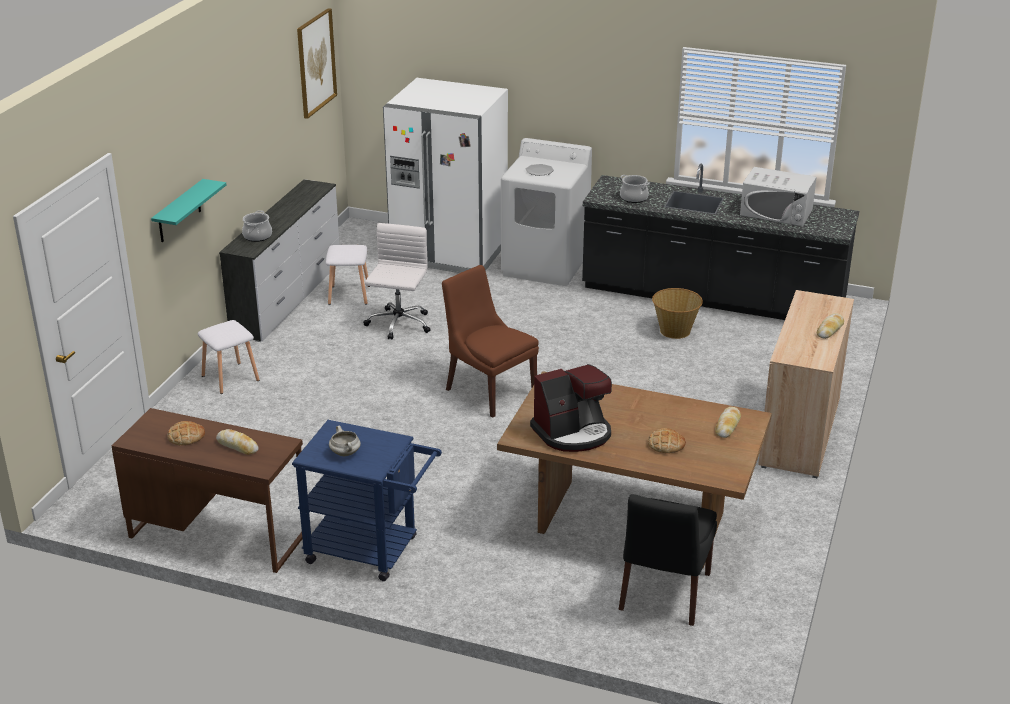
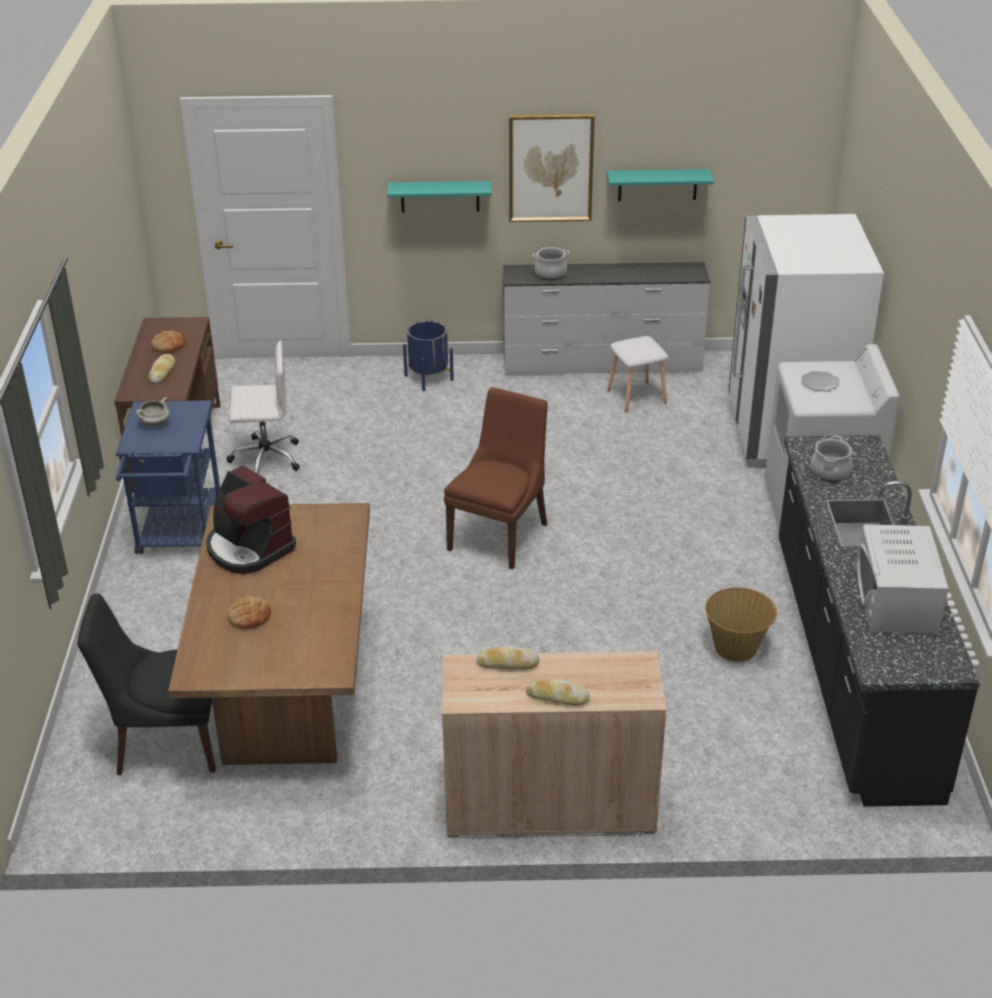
camera: 70 degrees right, 5 degrees up
(229, 378) = (429, 377): white stool -> blue planter
(275, 128) = (657, 185): none -> turquoise shelf
(315, 63) = (773, 143): picture -> picture (550, 168)
(398, 324) = (597, 442): white office chair -> white office chair (265, 458)
(727, 426) = (307, 656): bread -> bread (507, 663)

